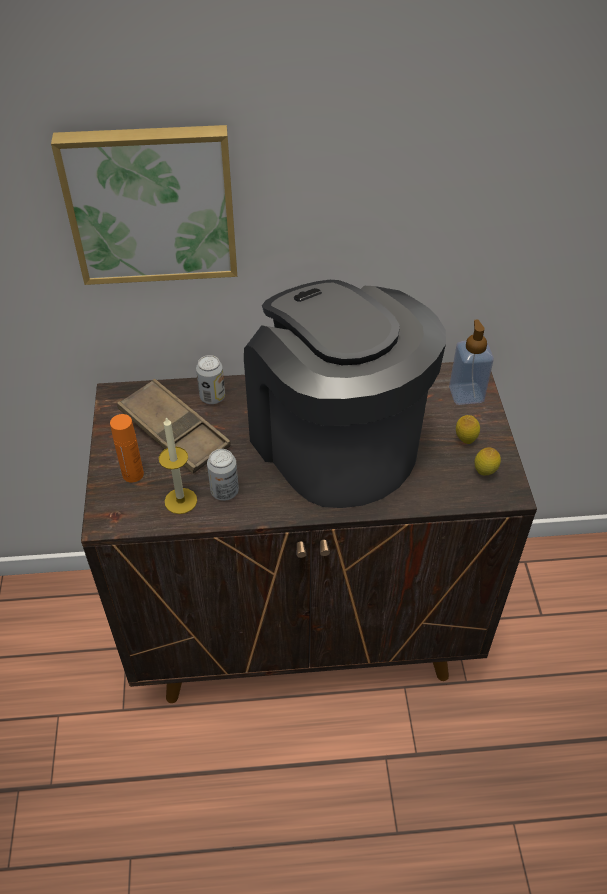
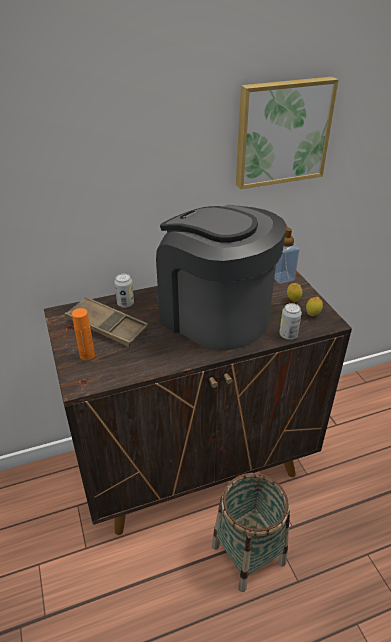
camera: 15 degrees left, 10 degrees down
(151, 203) = (77, 170): picture -> picture (282, 132)
(180, 501) = (126, 364): candle -> none
(224, 491) = (154, 353): can -> can (288, 335)
(339, 776) = (248, 554): none -> basket

